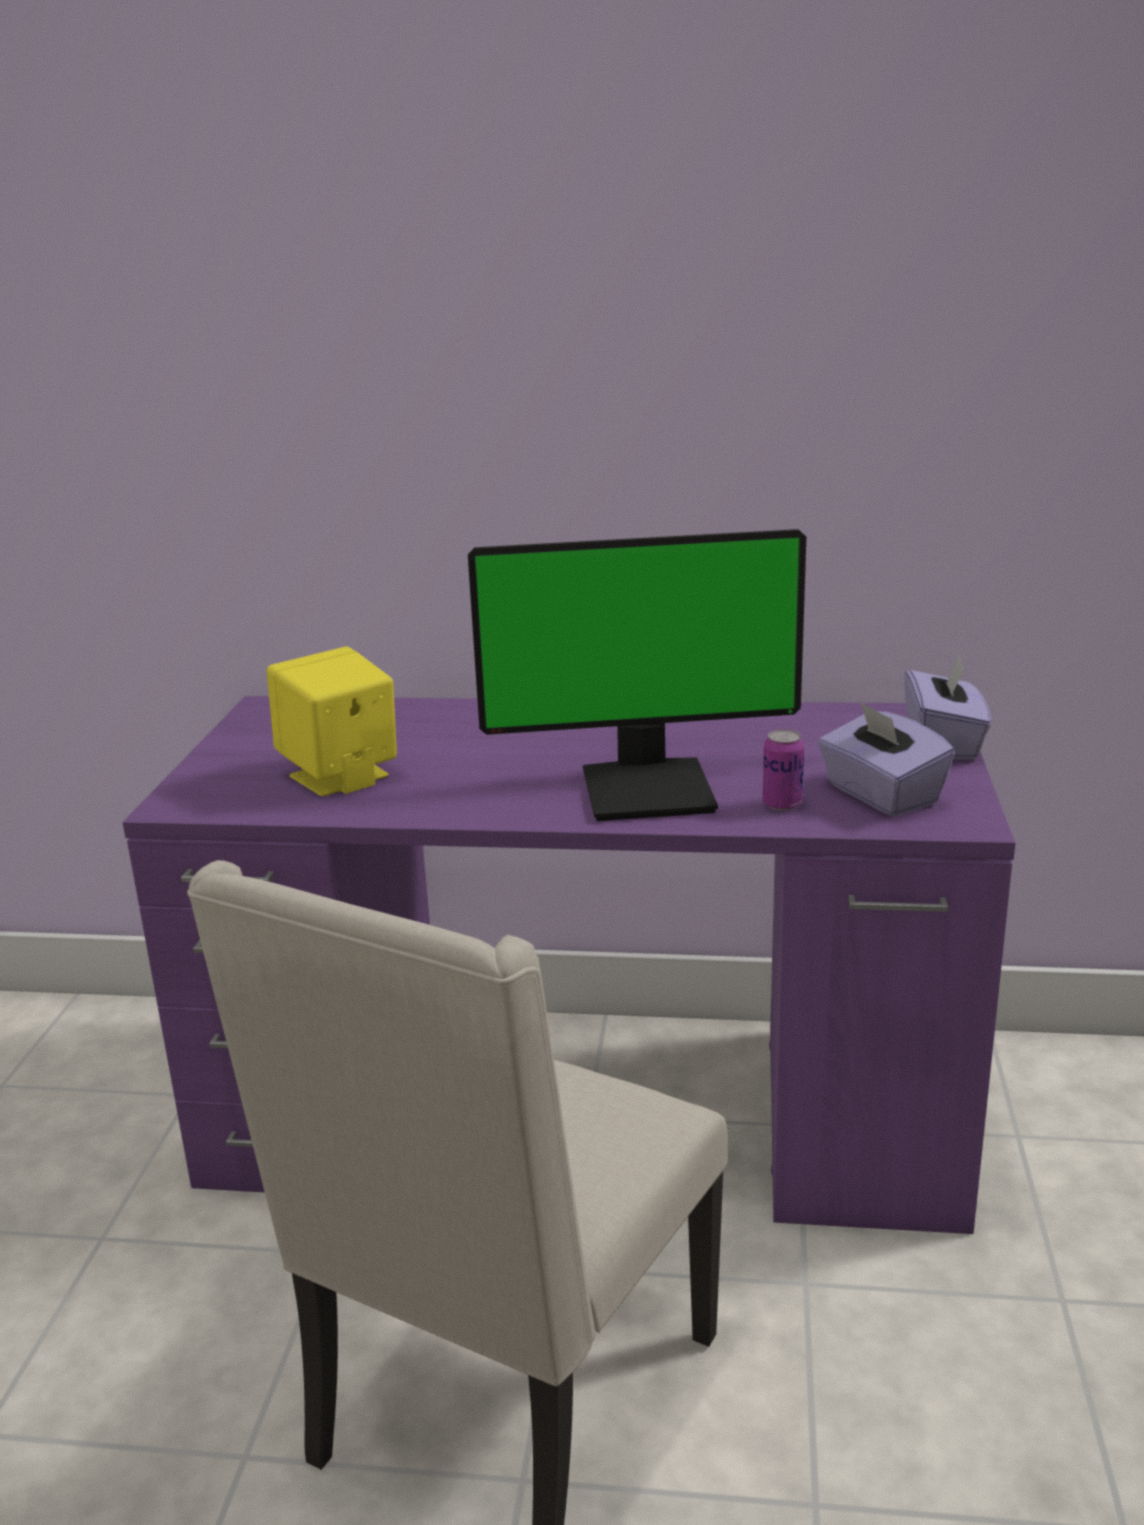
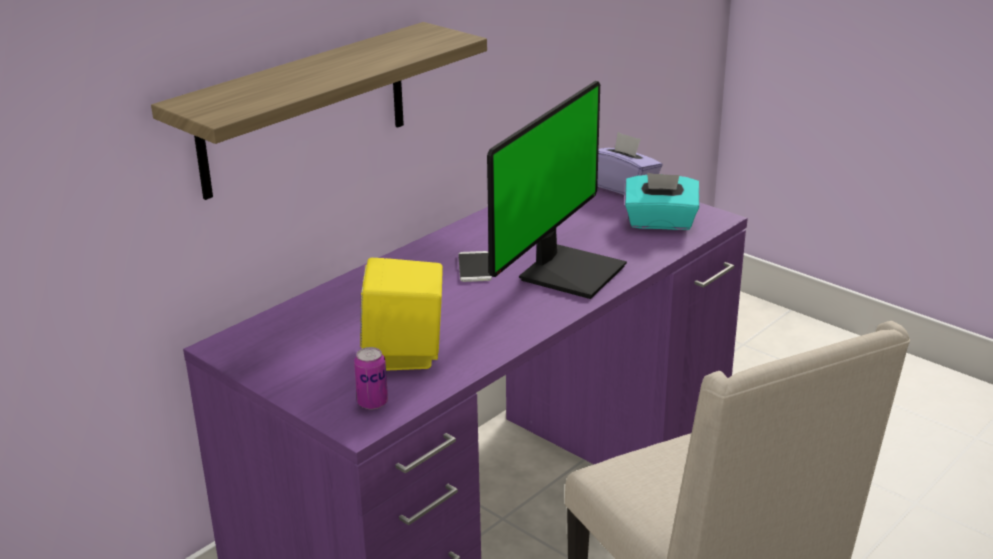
camera: 55 degrees left, 5 degrees up
(438, 474) = (304, 110): none -> shelf
(579, 743) = (474, 267): none -> phone
(782, 804) = (638, 247): can -> can (372, 403)
(880, 795) = (660, 223): purple tissue box -> turquoise tissue box

